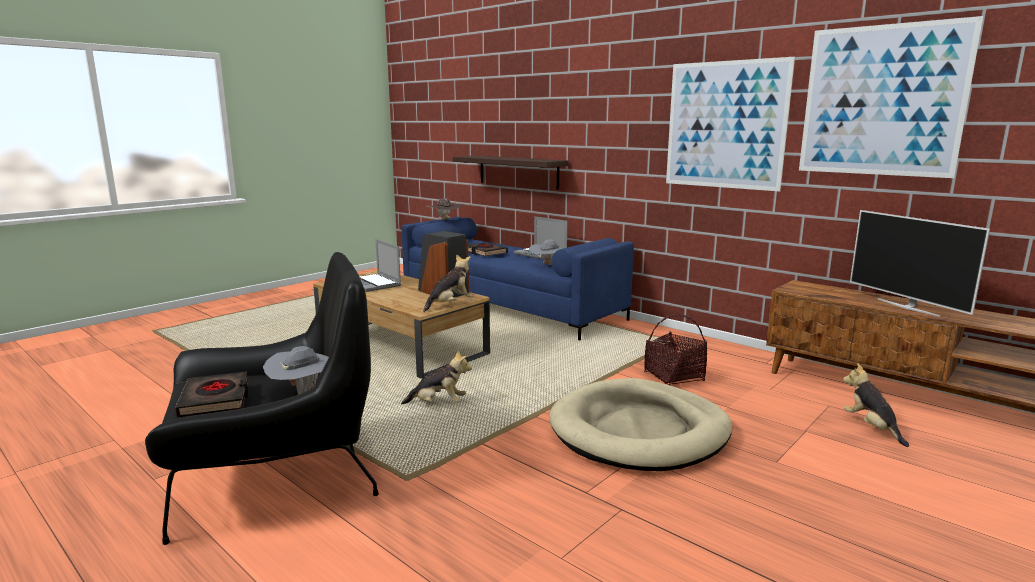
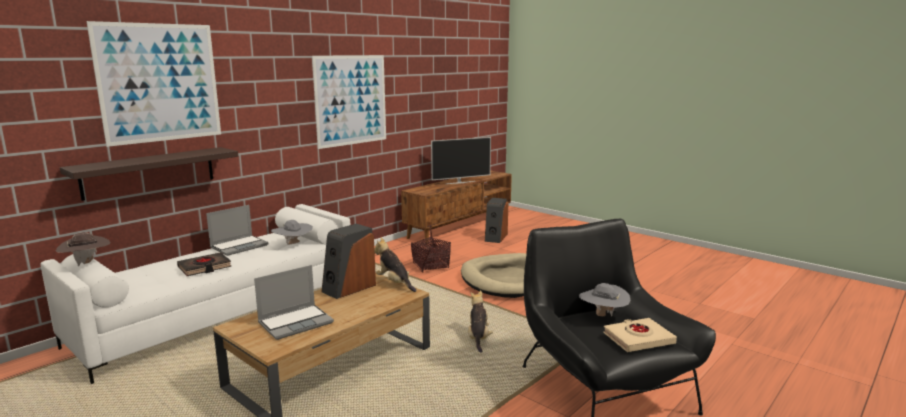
camera: 90 degrees left, 0 degrees up
(215, 399) = (638, 339): black book -> beige book
(510, 305) = (222, 314): blue sofa -> white sofa
(871, 428) = (495, 237): plush toy -> speaker
(881, 101) = (420, 81): picture -> picture (159, 83)

